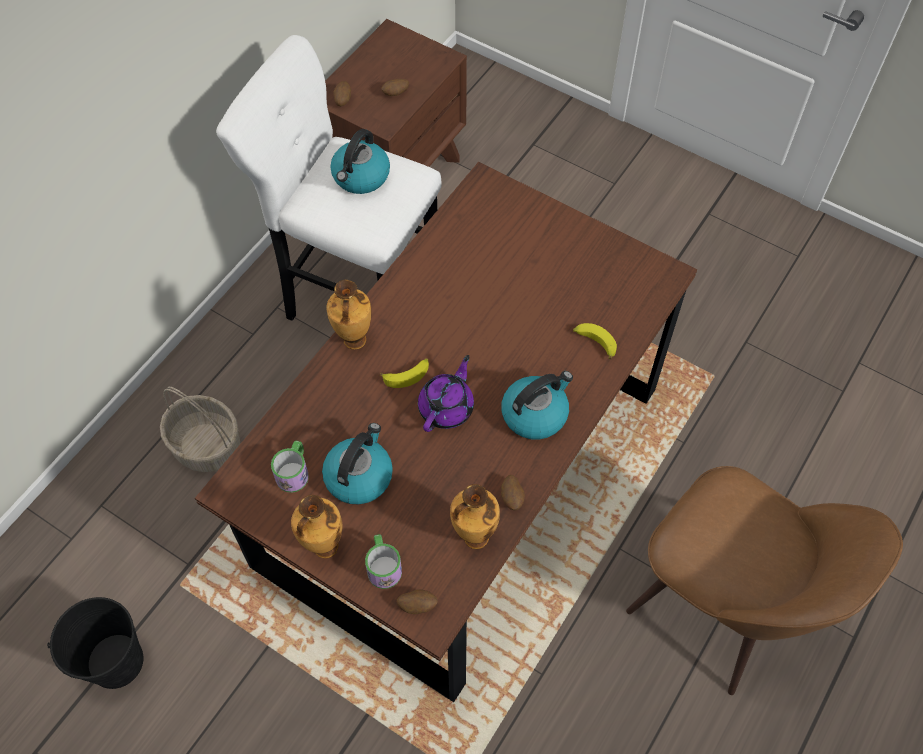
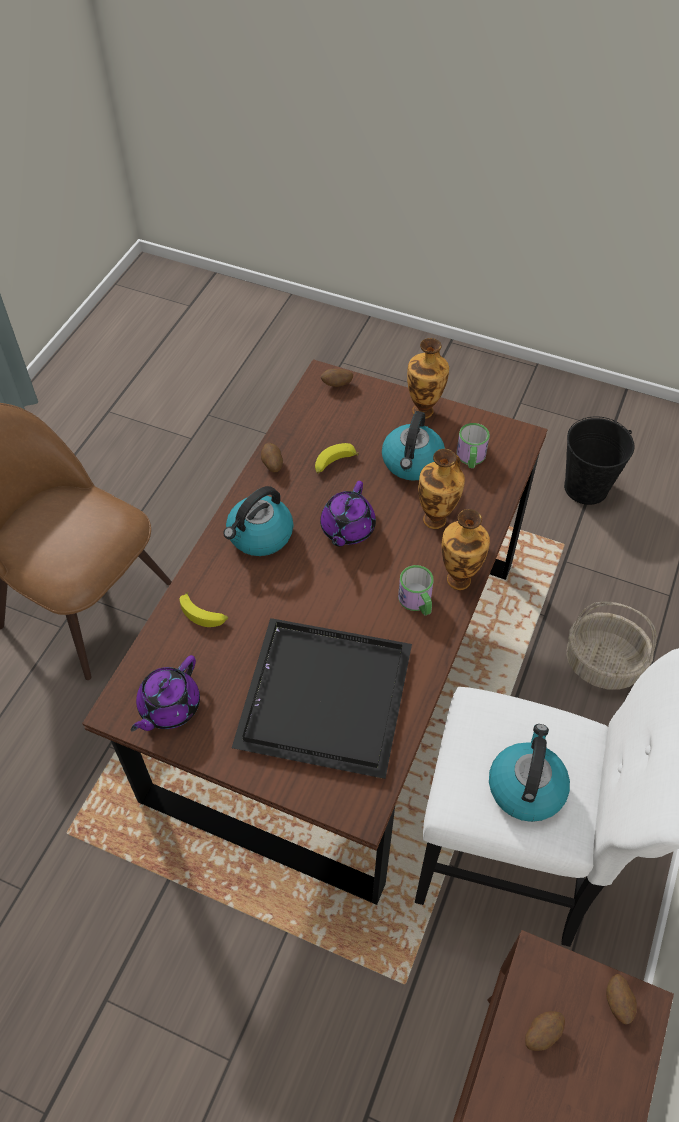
camera: 170 degrees right, 5 degrees down
(383, 565) = (371, 405): mug -> mug (417, 602)
(407, 375) = (394, 553): banana -> banana (334, 463)
(474, 537) = (300, 432): vase -> vase (436, 519)
(499, 262) = (322, 694): none -> black tray
(626, 270) = (168, 707): none -> purple teapot

